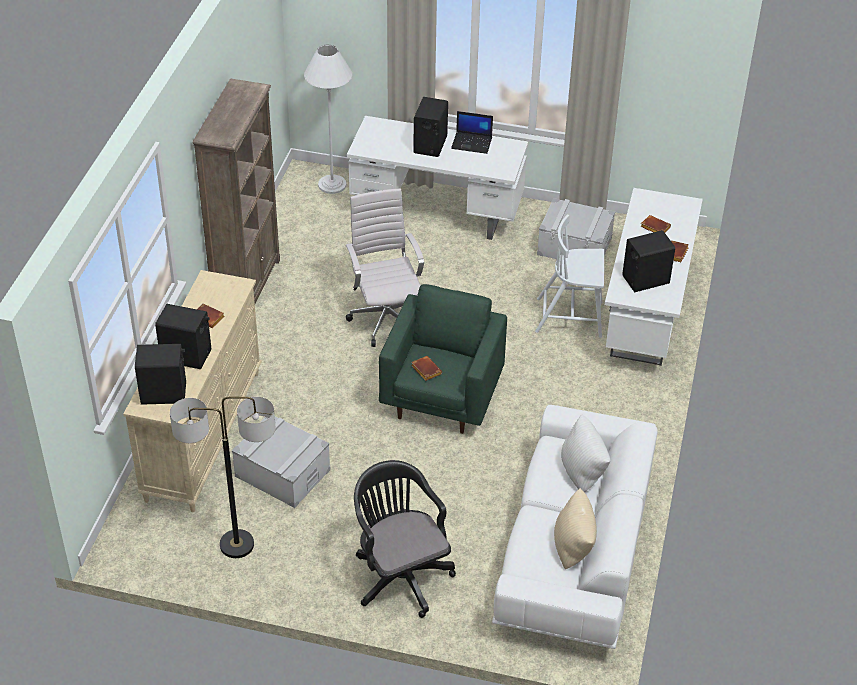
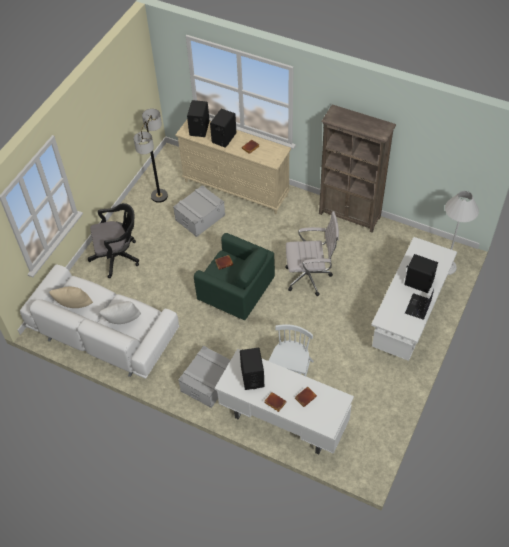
camera: 105 degrees right, 10 degrees up
(574, 246) = (364, 396): grey storage box -> grey storage box (208, 382)

